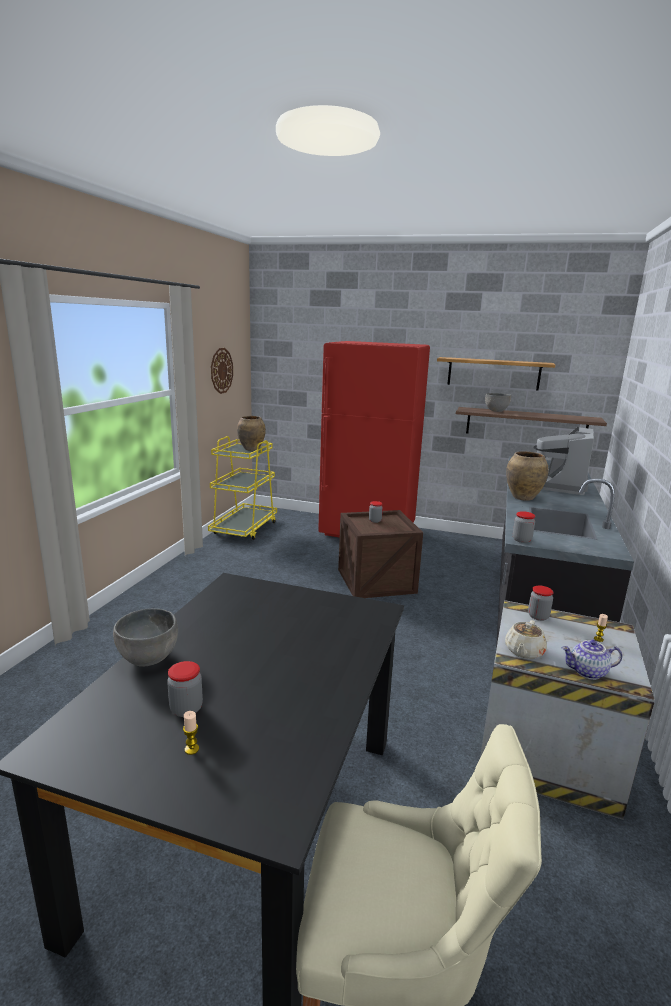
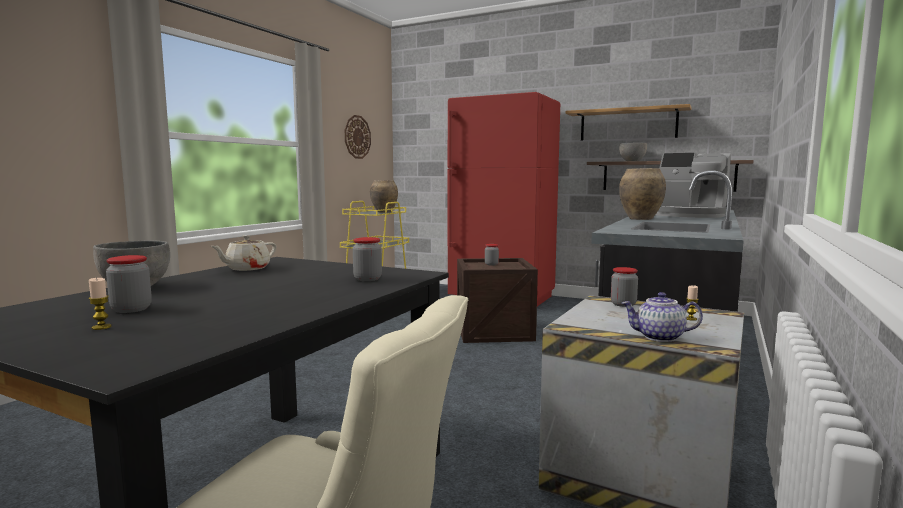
camera: 10 degrees right, 10 degrees down
(521, 540) = (613, 231): jar -> jar (367, 279)
(524, 651) = (587, 323): beige teapot -> beige teapot (247, 268)
(556, 484) = (688, 215): coffee machine -> coffee machine turned 90 degrees counterclockwise

